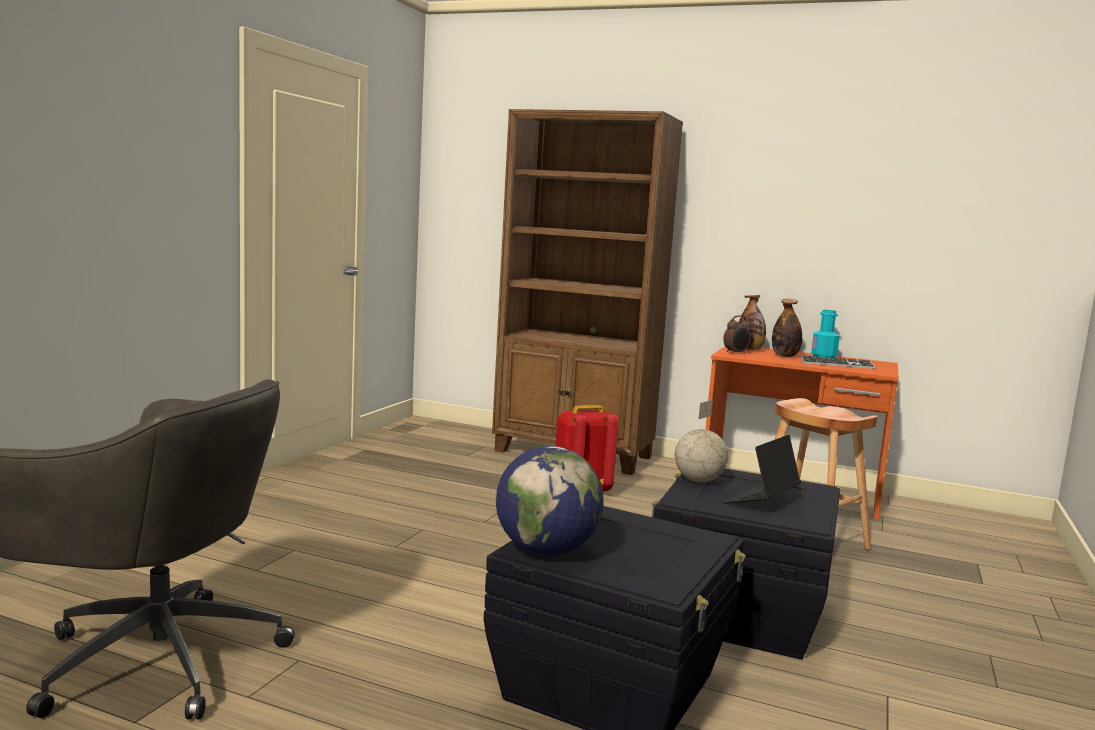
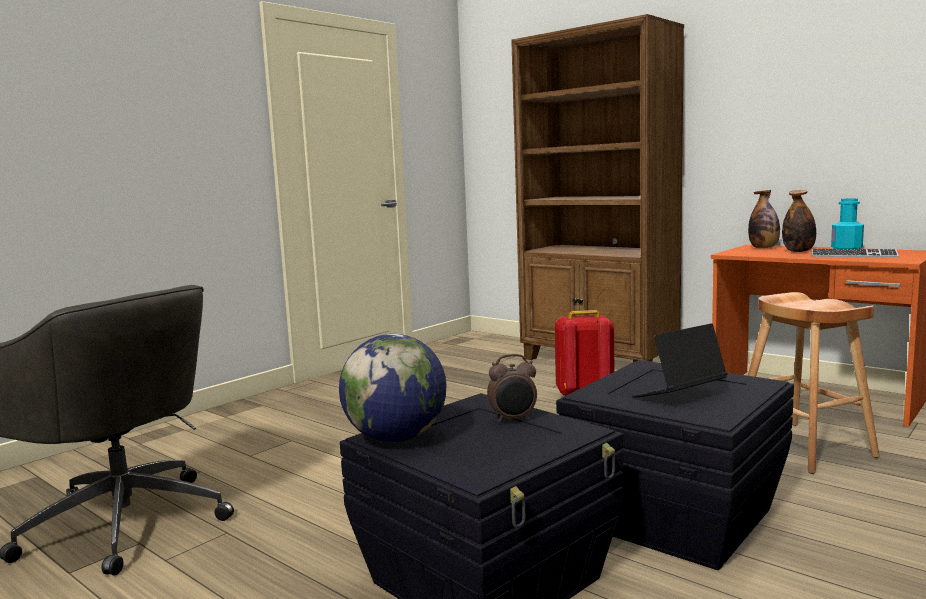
camera: 20 degrees right, 0 degrees up
(699, 481) = (628, 376): globe -> none
(736, 353) = (742, 251): alarm clock -> alarm clock (513, 419)

